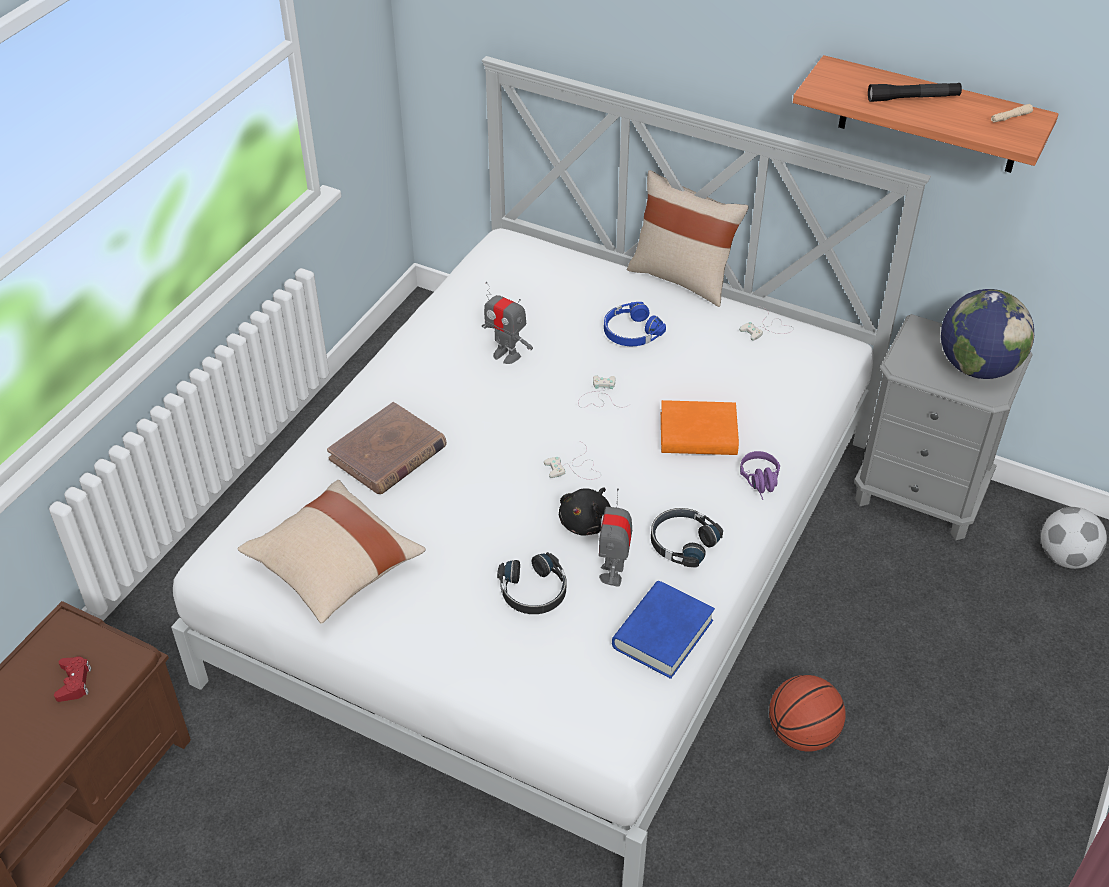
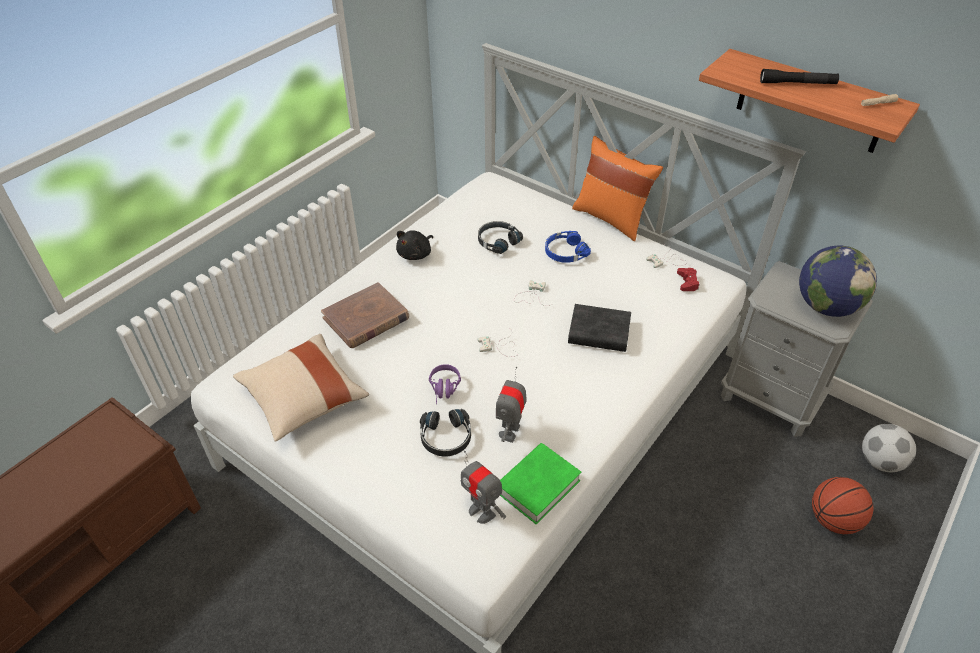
camera: 10 degrees right, 0 degrees up
(74, 682) = (99, 459): red game controller -> red game controller (687, 282)
(506, 355) = (470, 258): toy robot -> toy robot (482, 511)
(587, 522) = (500, 389): black plush toy -> black plush toy (416, 254)
(662, 634) = (537, 486): blue book -> green book
(682, 278) = (611, 218): beige pillow -> orange pillow
(682, 542) = (569, 414): black headphones -> black headphones (497, 241)
(698, 434) = (599, 333): orange book -> black book
(761, 483) = (640, 376): purple headphones -> purple headphones (444, 390)
(802, 733) = (649, 573): basketball -> basketball (833, 520)

